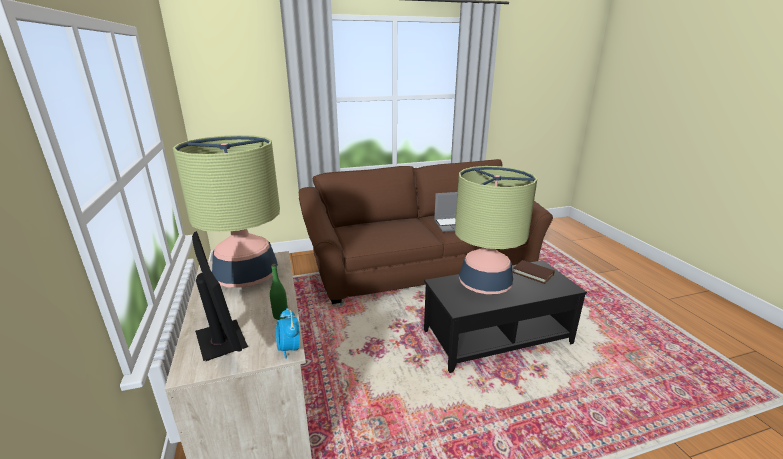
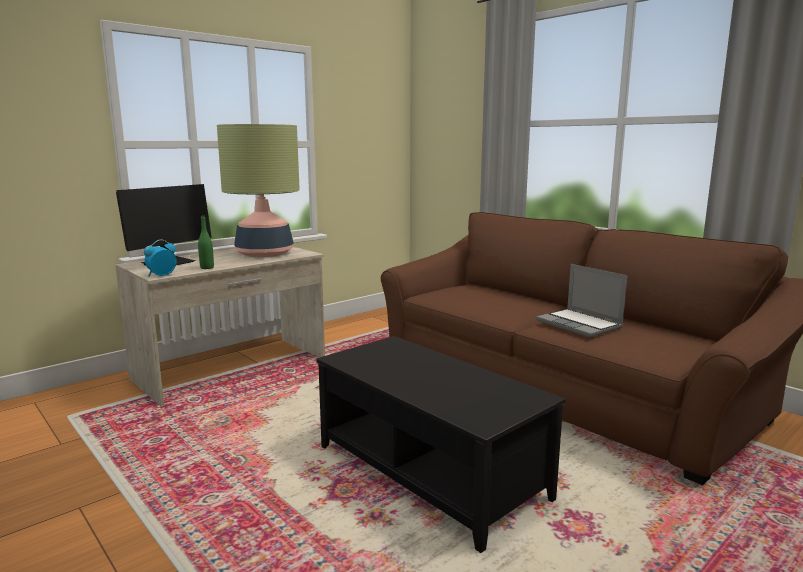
camera: 65 degrees right, 10 degrees down
(484, 284) = (418, 365): table lamp -> none
(533, 273) = (497, 392): brown book -> none

